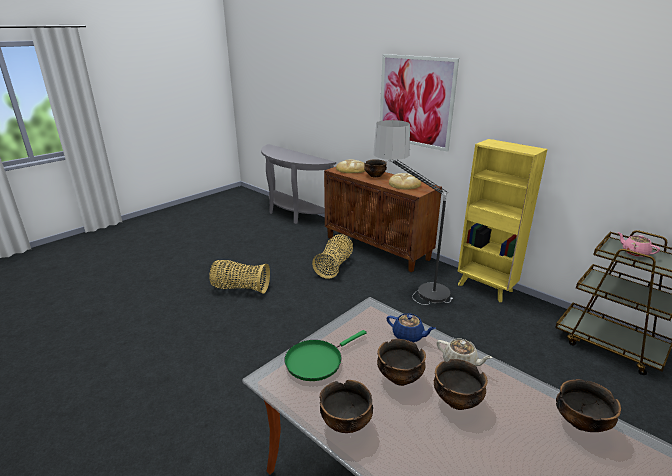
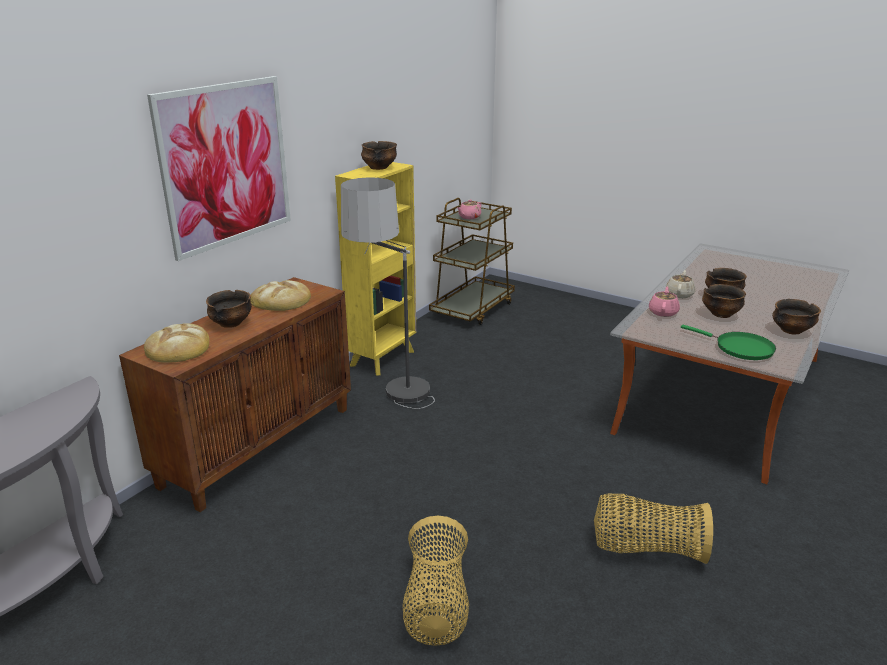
camera: 100 degrees left, 0 degrees up
(334, 266) = (331, 488): basket -> basket (646, 548)
(408, 336) = (663, 312): blue teapot -> pink teapot
(581, 422) = (701, 266): bowl -> bowl (379, 168)

